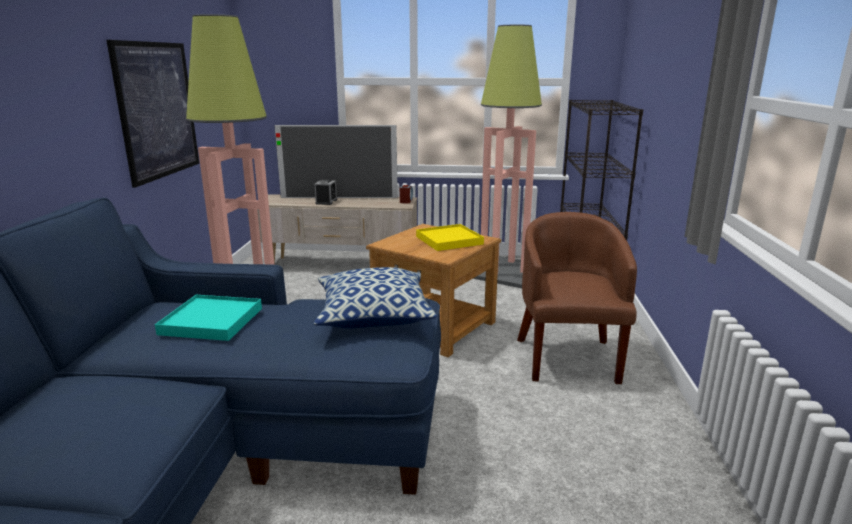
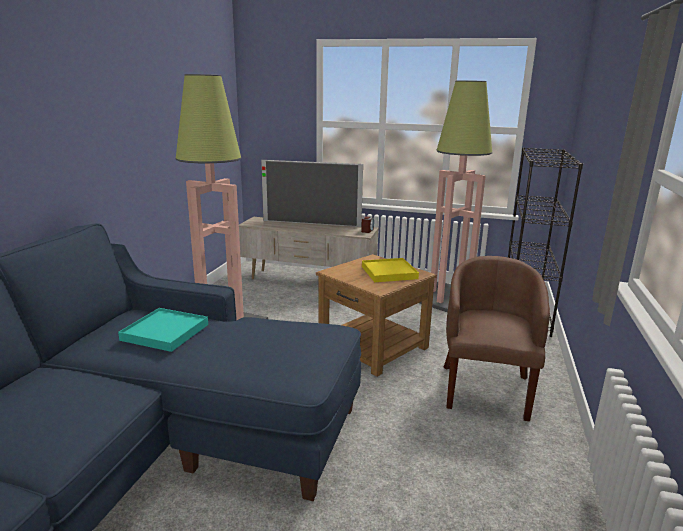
camera: 10 degrees right, 0 degrees up
(157, 110) = (159, 148): picture -> none
(326, 202) = (299, 227): alarm clock -> none
(373, 315) = (296, 340): pillow -> none

